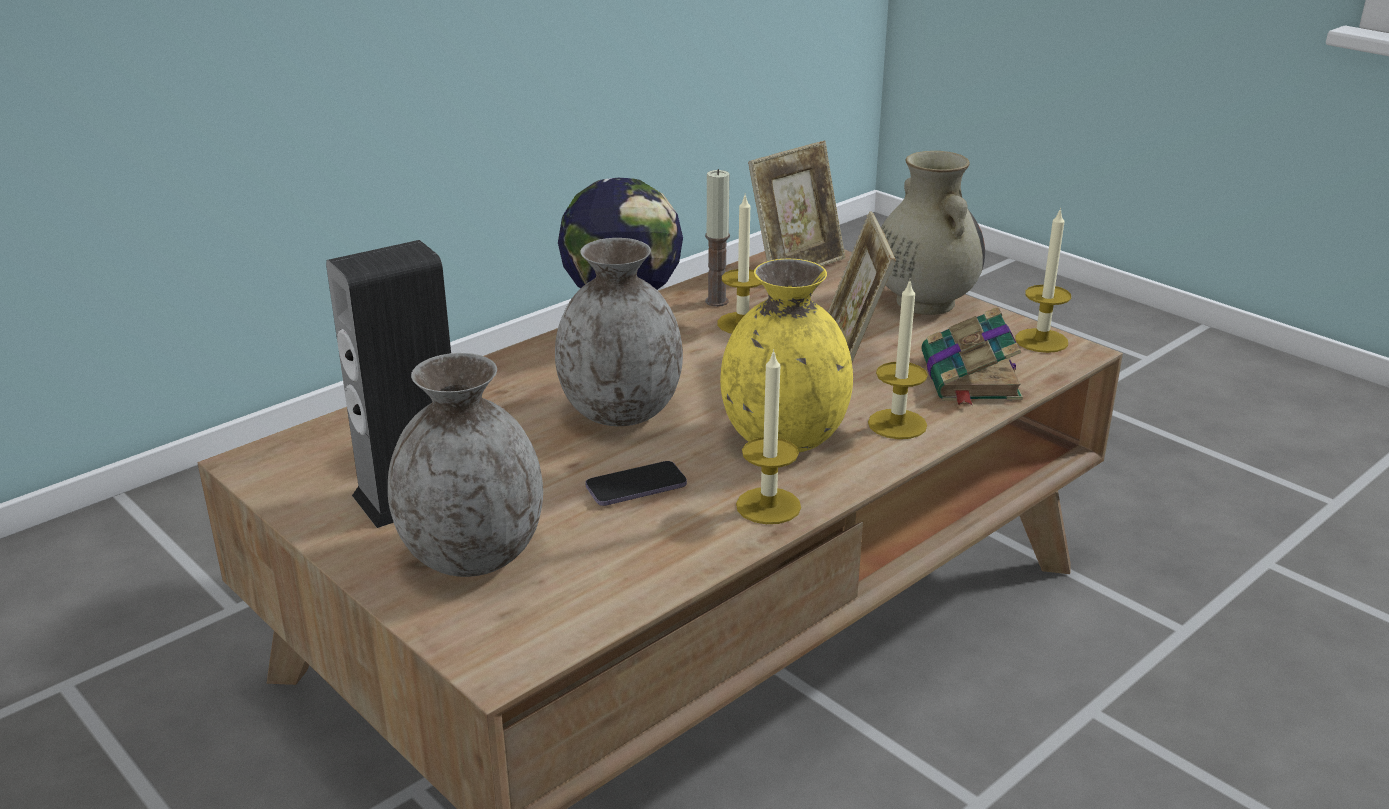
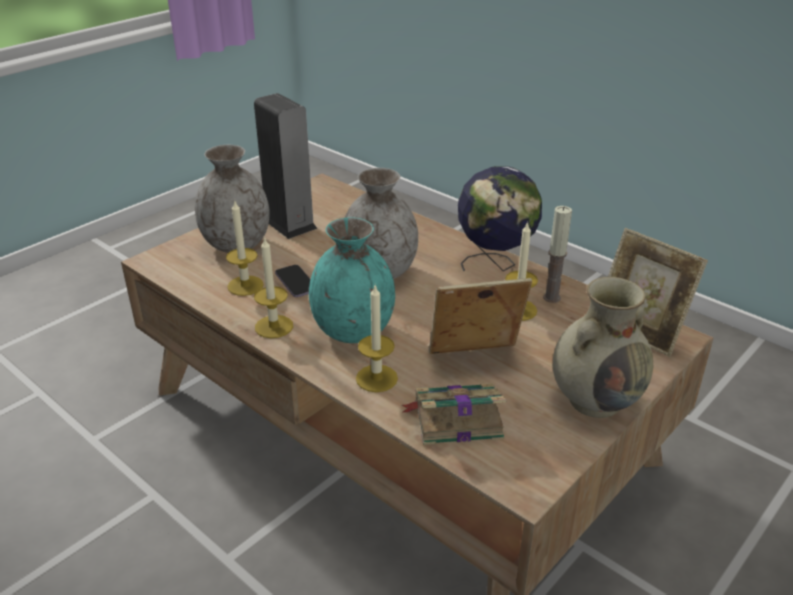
camera: 85 degrees right, 5 degrees up
(783, 437) = (354, 330): yellow vase -> turquoise vase
(1041, 340) = (540, 468): candle -> candle (245, 285)

